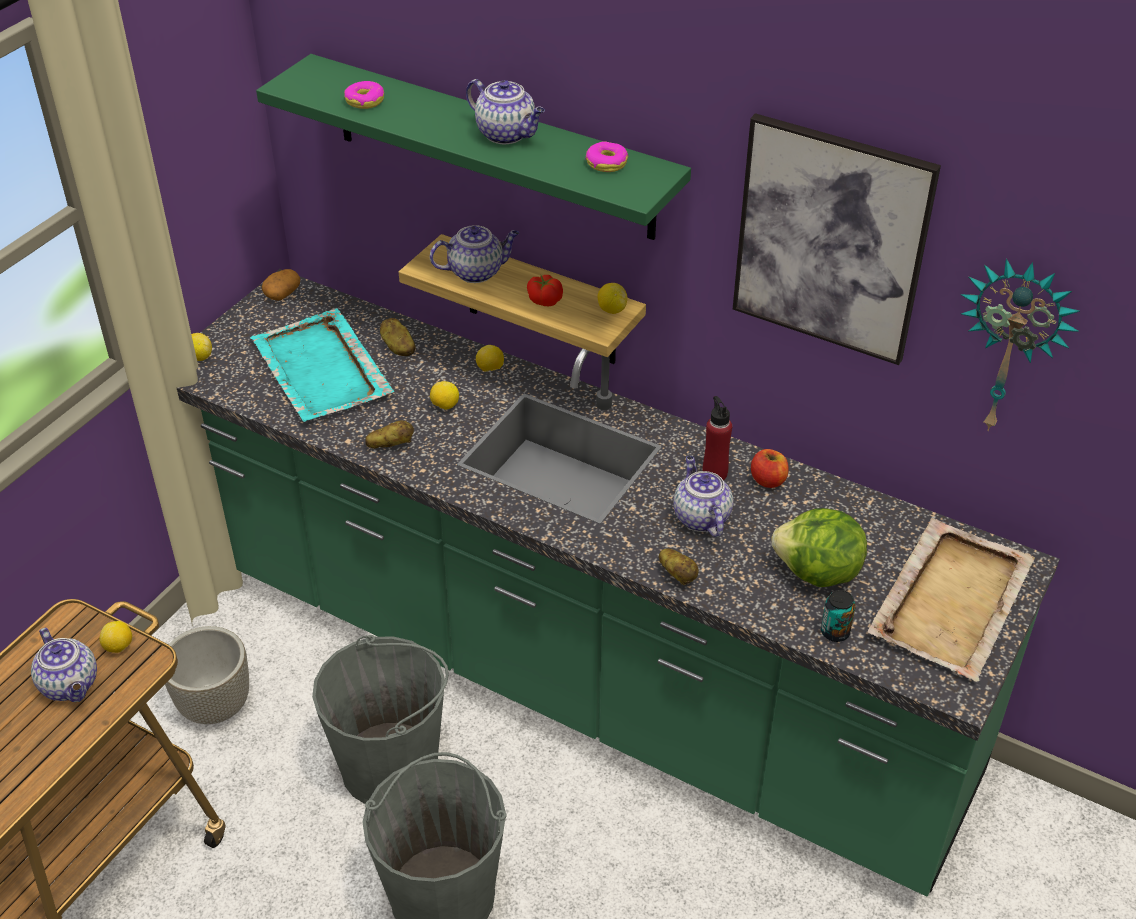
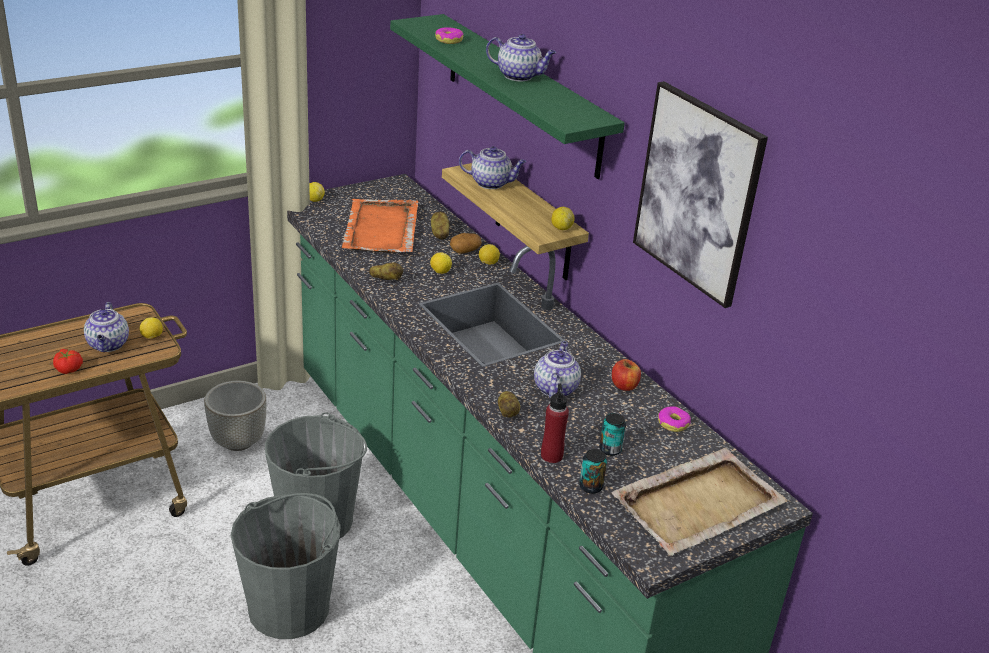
camera: 25 degrees right, 10 degrees down
(282, 293) = (394, 185): potato -> potato (465, 250)
(322, 371) = (380, 230): turquoise tray -> orange tray
(507, 134) = (519, 76): teapot -> teapot turned 45 degrees counterclockwise
(545, 300) = (521, 210): tomato -> tomato (69, 369)
(606, 163) = (568, 105): donut -> donut (673, 423)
(714, 473) = (589, 368): red bottle -> red bottle (551, 456)
(817, 573) = (610, 449): lettuce -> can
(1011, 345) = (800, 305): wall clock -> none

